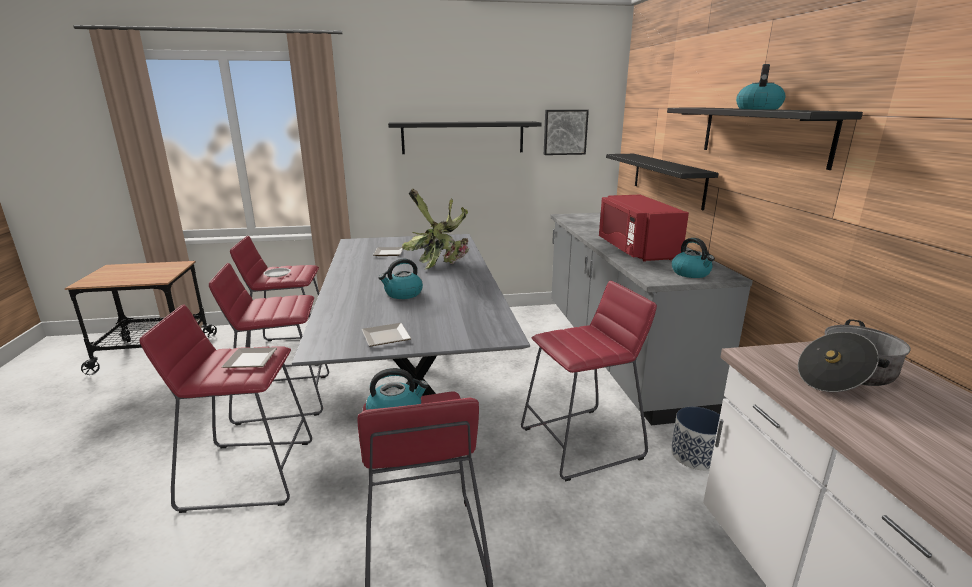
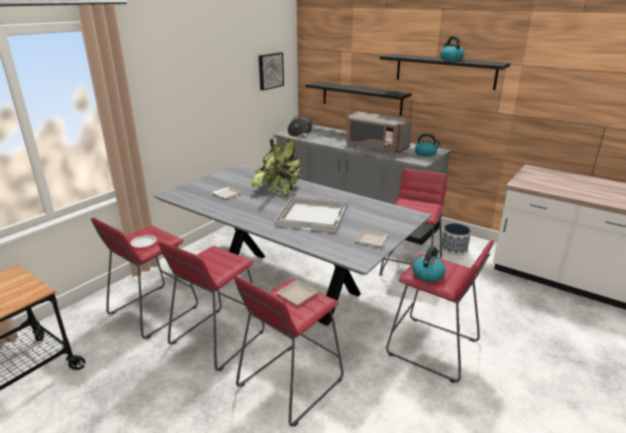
camera: 45 degrees left, 5 degrees up
(403, 294) = (313, 215): kettle -> white tray
(463, 137) = (212, 85): black shelf -> none
(636, 250) = (376, 147): red microwave -> grey microwave
(846, 376) = (549, 180): cooking pot -> cooking pot (300, 132)

